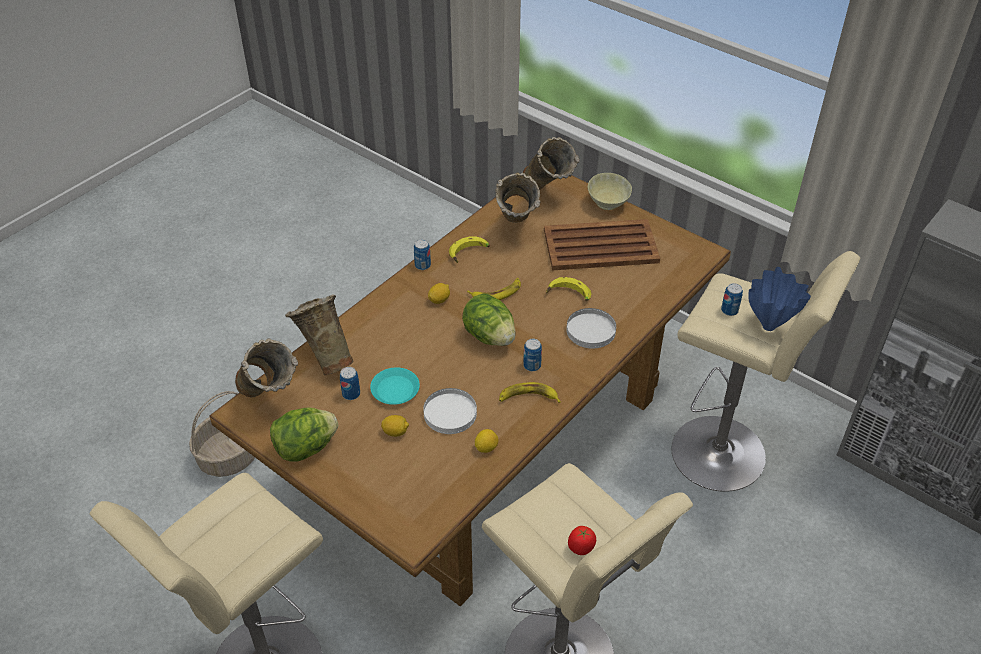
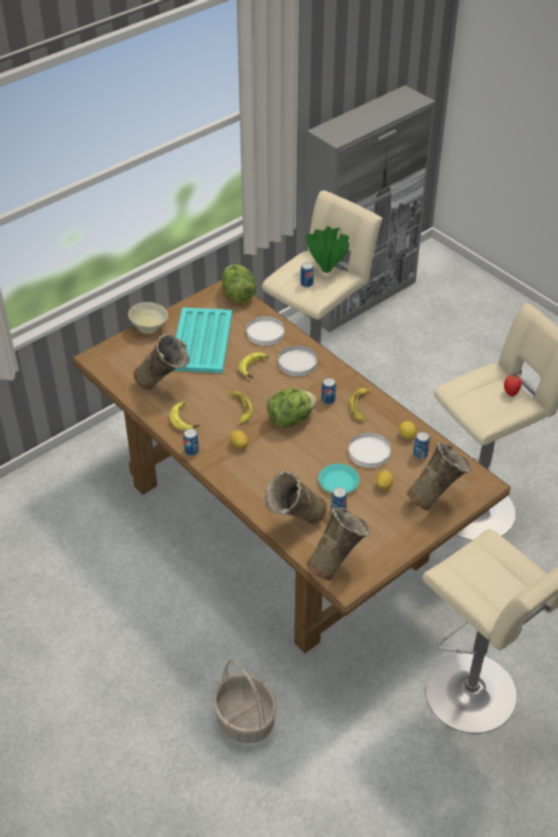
camera: 80 degrees left, 0 degrees up
(305, 448) = (392, 542): lettuce -> lettuce (238, 295)
(455, 464) = (420, 454): none -> can
(547, 195) = (123, 361): beige vase -> beige vase (436, 498)
(599, 246) = (201, 341): brown tray -> turquoise tray
(635, 295) = (265, 333): none -> white plate
(768, 327) = (327, 270): blue vase -> green vase

